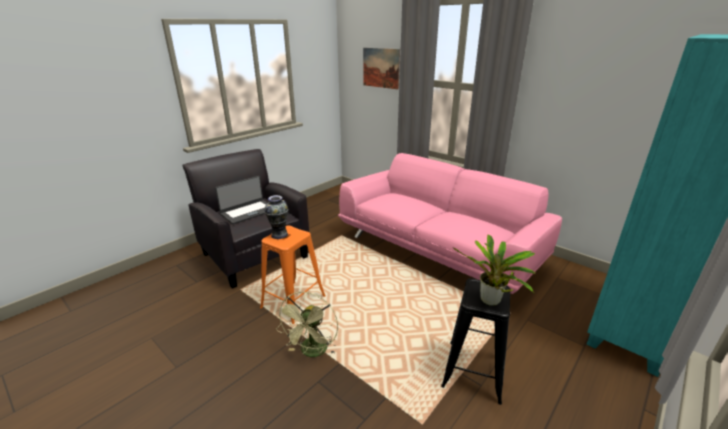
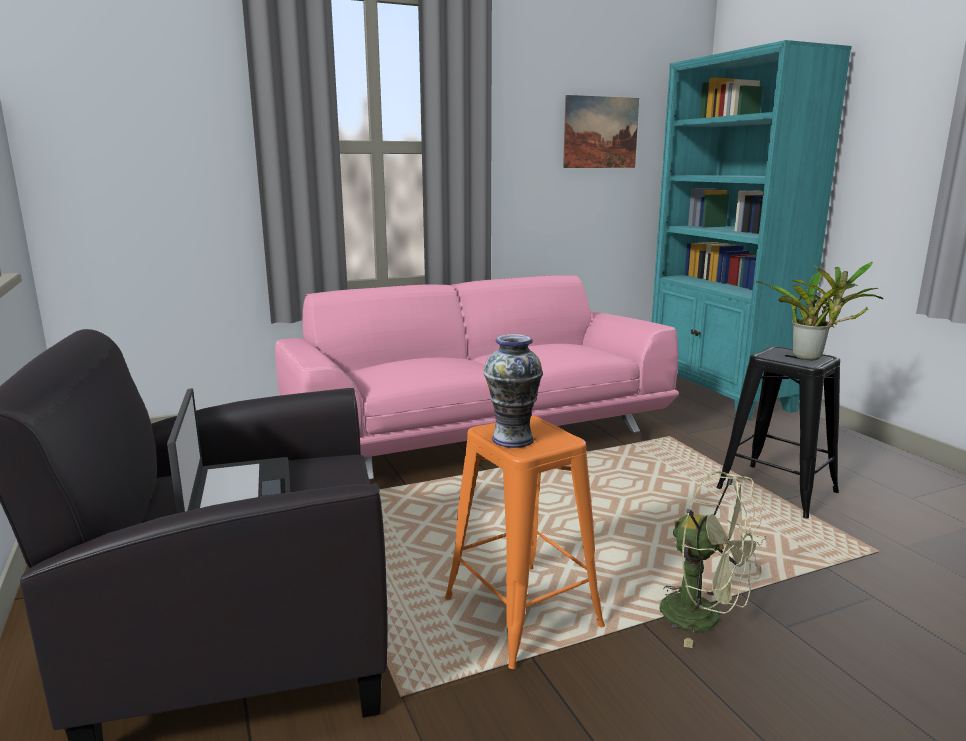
camera: 65 degrees left, 10 degrees down
(381, 68) = (176, 122): picture -> picture (600, 132)

